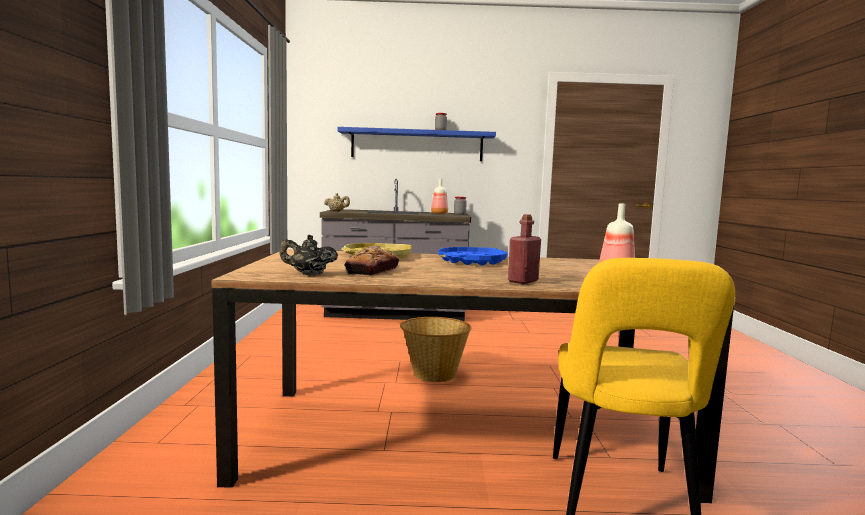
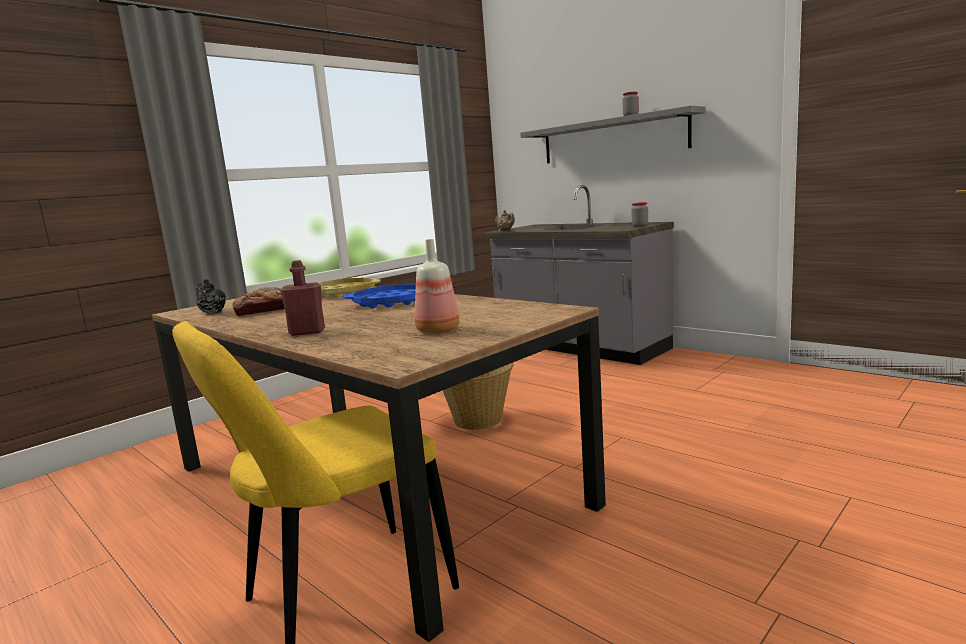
camera: 45 degrees right, 5 degrees up
(417, 145) = (612, 138): blue shelf -> grey shelf
(439, 213) = (619, 226): bottle -> none

